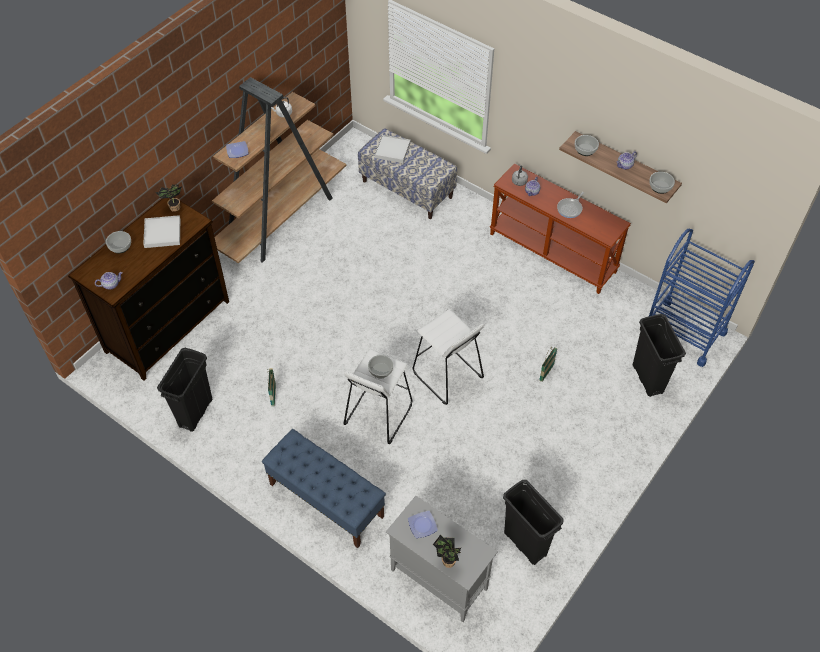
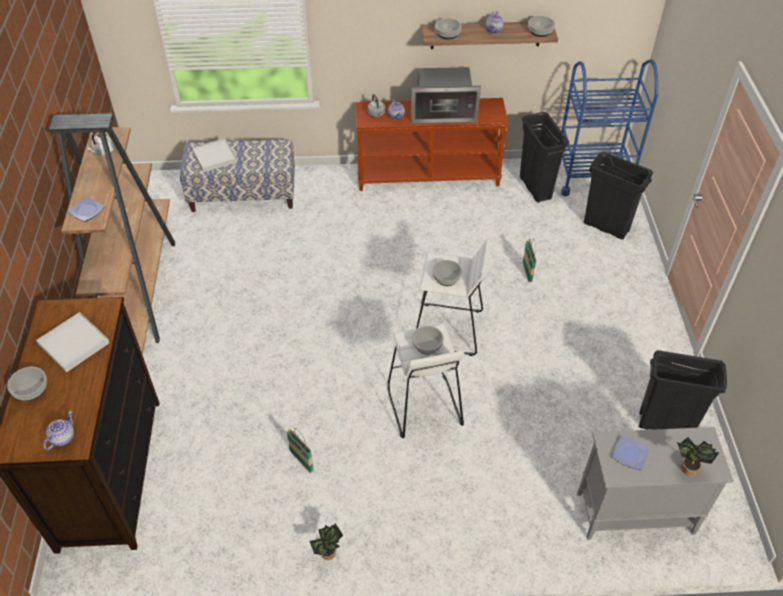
camera: 40 degrees left, 5 degrees down
(174, 208) = (61, 311): potted plant -> potted plant (328, 555)
(195, 412) = (233, 539): black trash can -> black trash can (535, 188)
(326, 500) = (459, 522): blue bench -> none
(441, 334) = (447, 278): none -> bowl
(570, 208) = (443, 112): frying pan -> microwave

